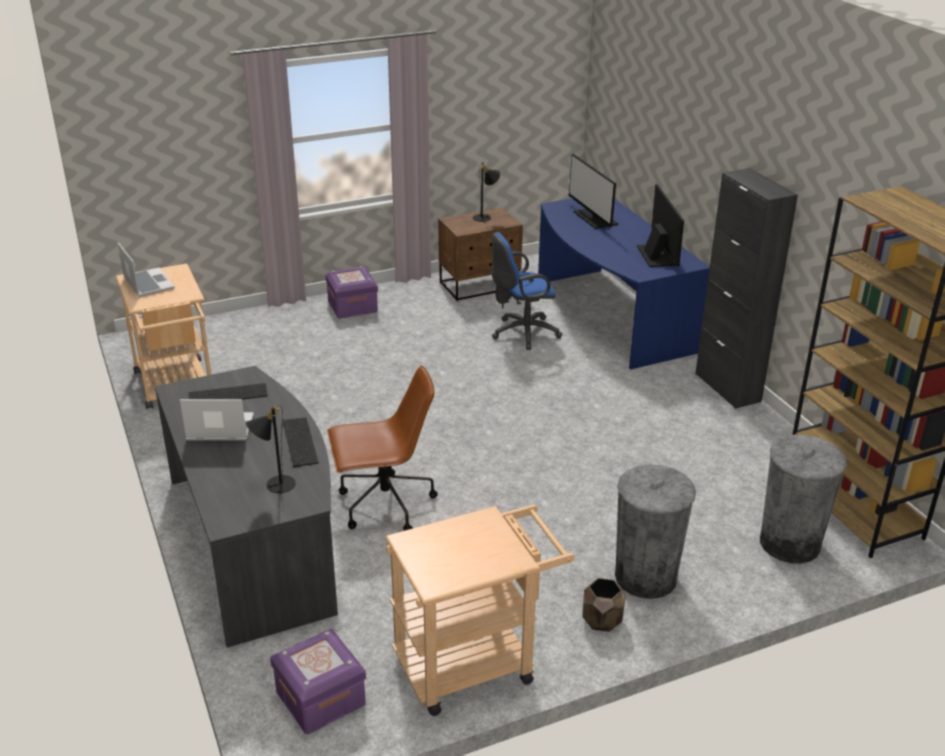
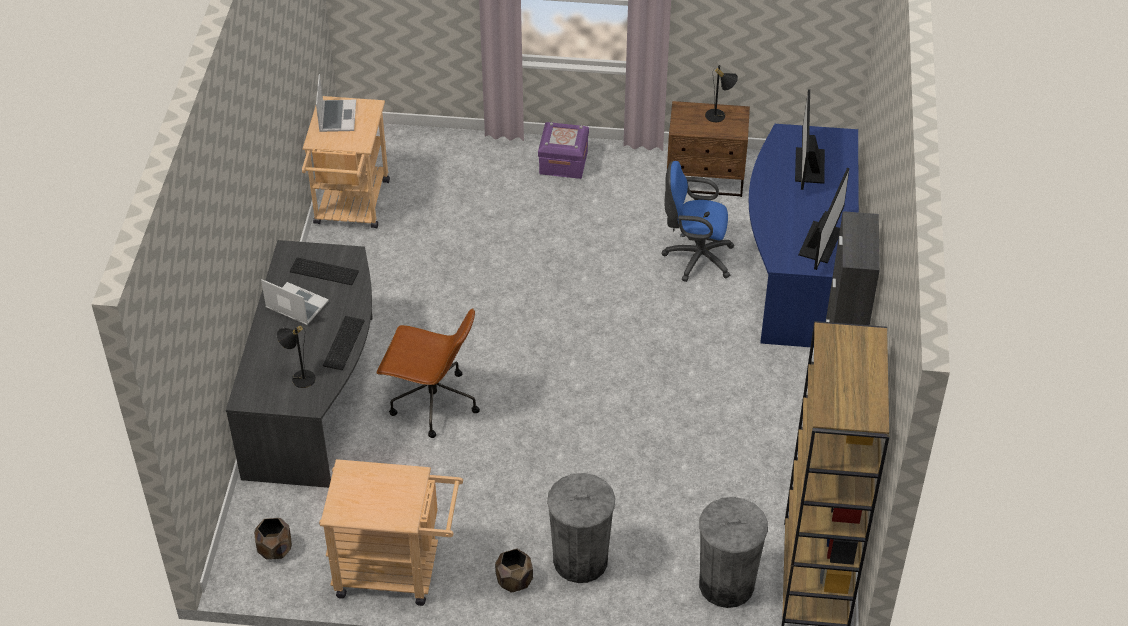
camera: 30 degrees right, 15 degrees up
(320, 698) = (275, 549): purple storage box -> brown planter

